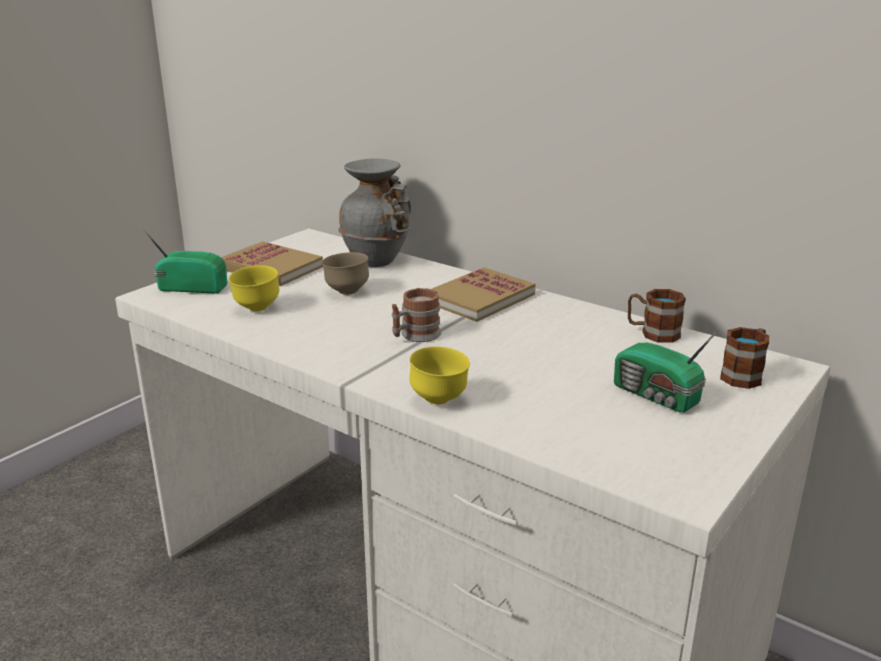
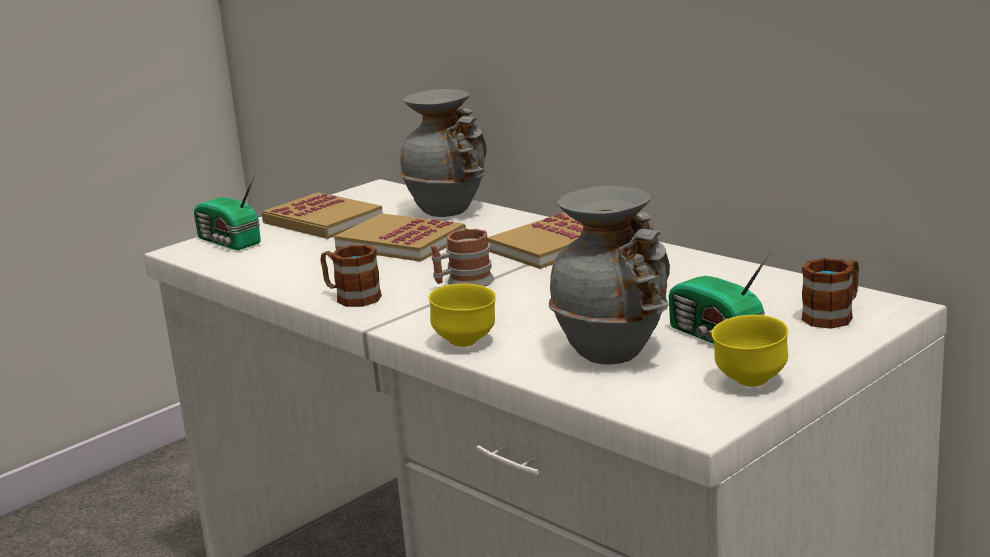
camera: 10 degrees right, 5 degrees down
(191, 287) = (229, 242): radio -> radio turned 150 degrees counterclockwise
(256, 308) = (294, 261): yellow bowl -> yellow bowl (750, 382)
(346, 292) = (401, 242): brown bowl -> book
(576, 410) = (615, 351): none -> grey vase
(652, 333) = (744, 276): mug -> mug (351, 297)

